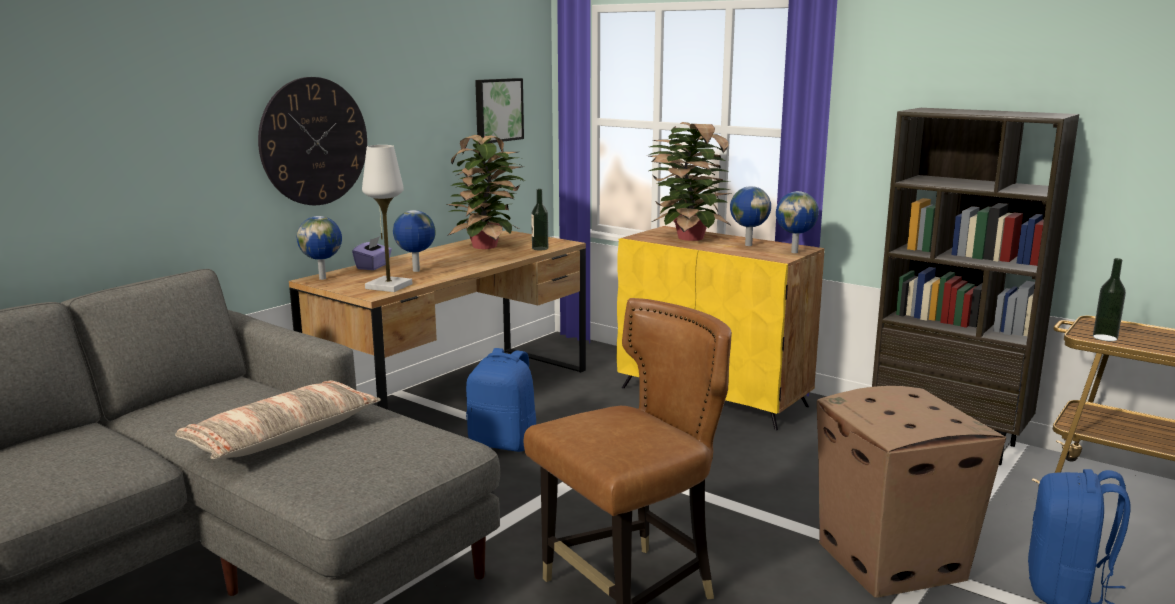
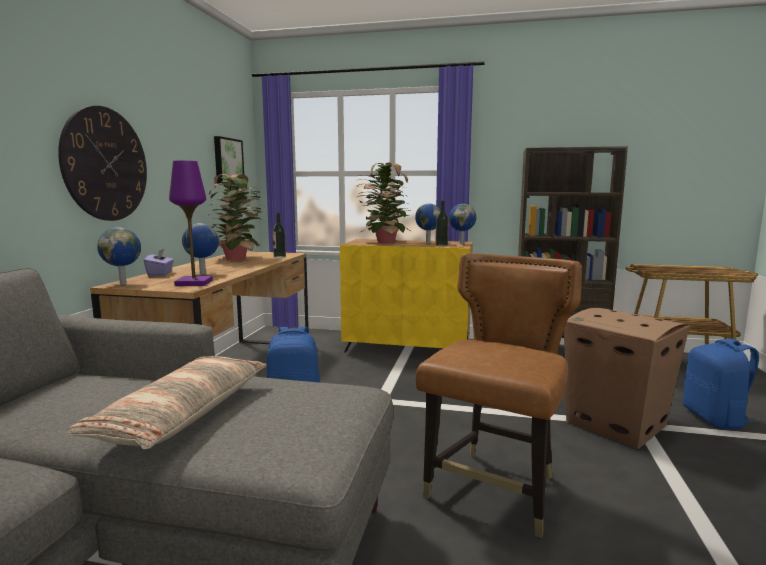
camera: 25 degrees left, 5 degrees down
(388, 286) = (194, 283): white table lamp -> purple table lamp
(1105, 337) = (661, 271): bottle -> bottle (441, 245)

